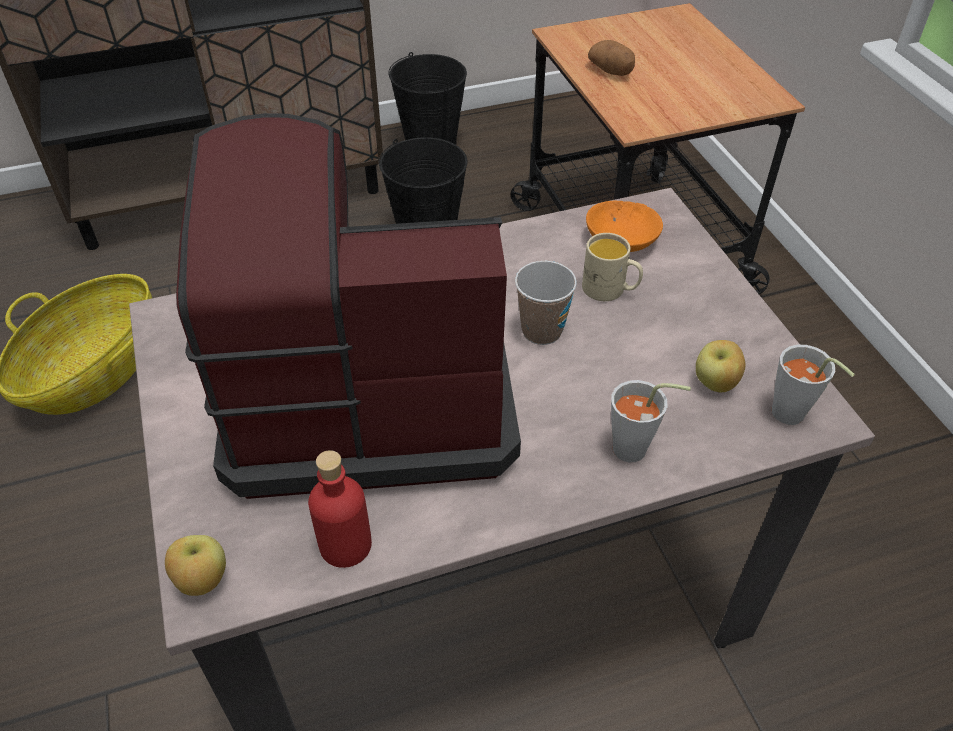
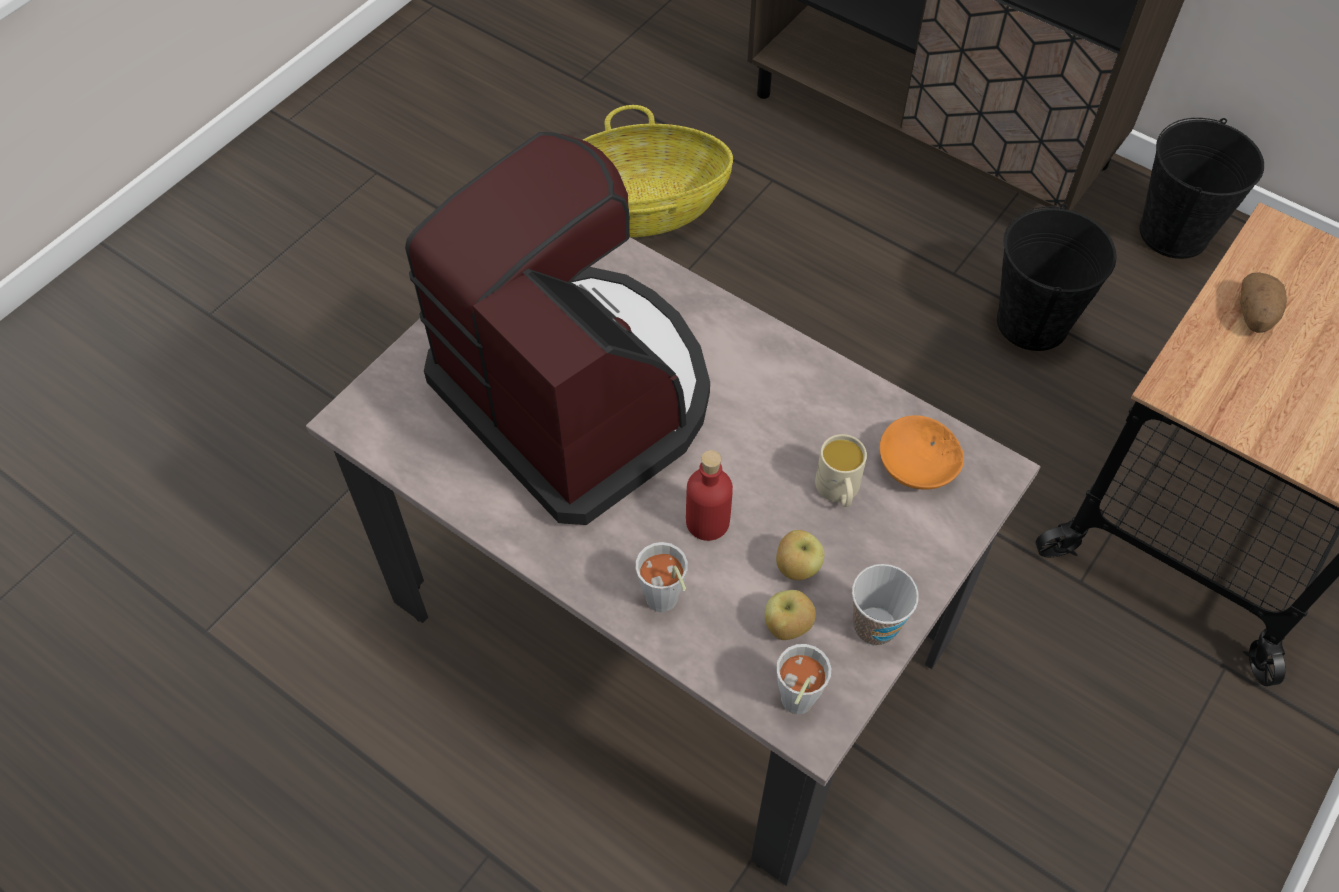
camera: 55 degrees right, 10 degrees up
(202, 581) = (360, 409): apple -> apple (797, 567)
(345, 545) = (441, 468): red bottle -> red bottle (707, 521)
(542, 331) = (744, 468): cup -> cup (875, 626)

